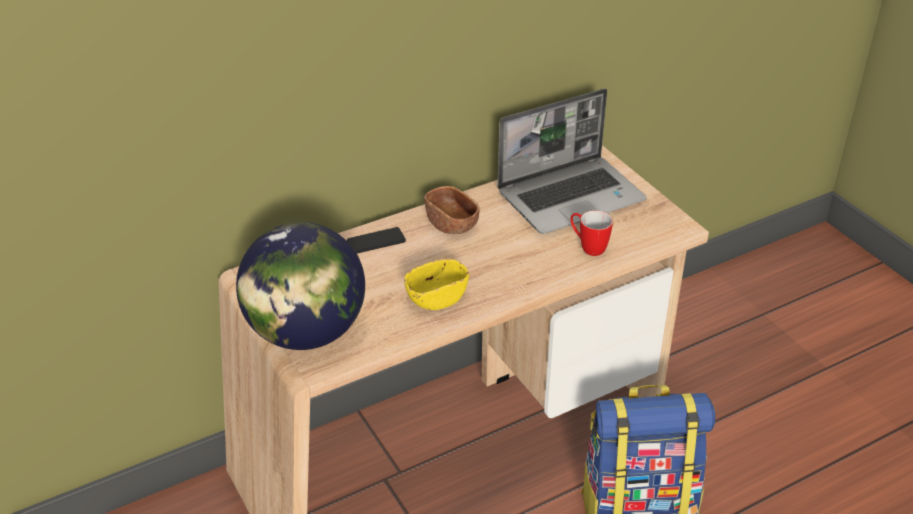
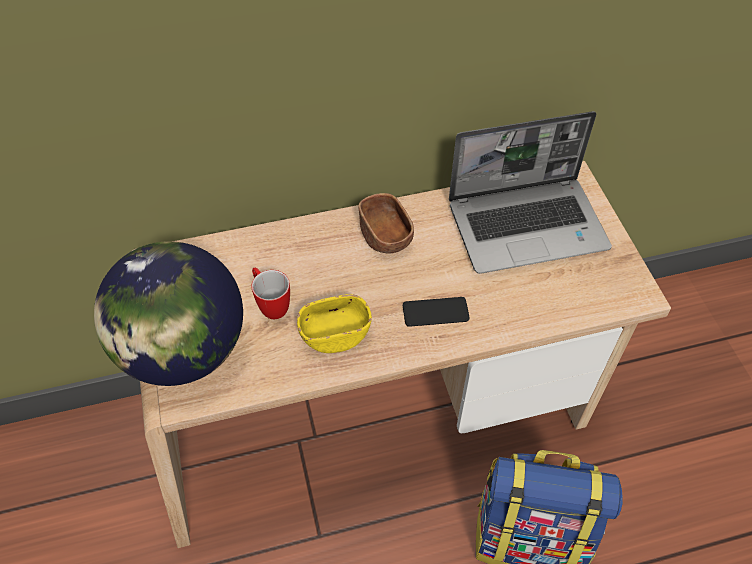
camera: 15 degrees right, 15 degrees up
(376, 241) = (298, 243): phone -> phone (435, 312)
(588, 247) = (524, 300): mug -> mug (271, 304)

